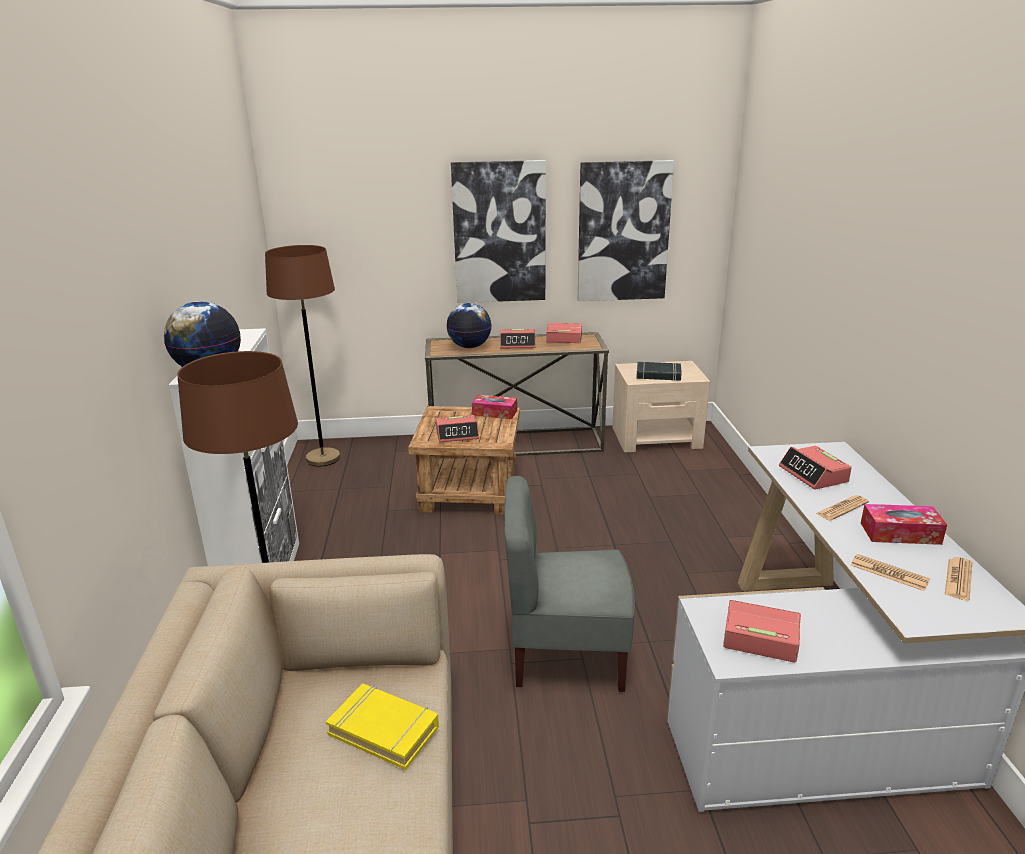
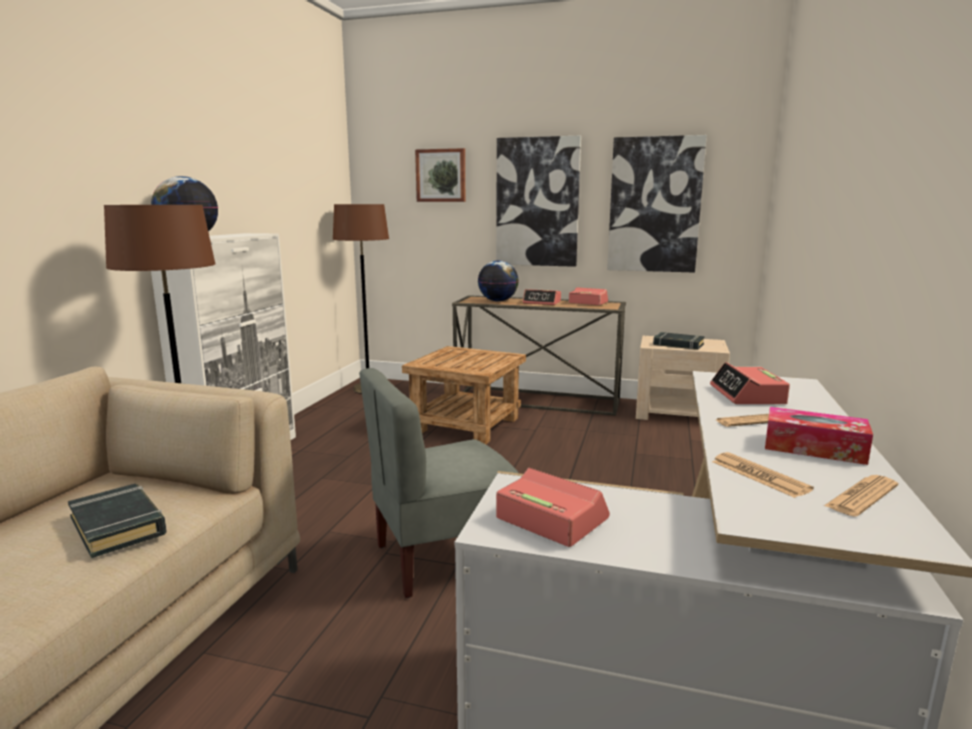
camera: 20 degrees right, 10 degrees down
(383, 205) = (441, 175): none -> picture
(384, 730) = (118, 526): yellow book -> black book
(457, 434) = (451, 363): alarm clock -> none
(494, 413) = (499, 355): tissue box -> none
(566, 655) = (443, 558): grey chair -> grey chair turned 45 degrees counterclockwise

